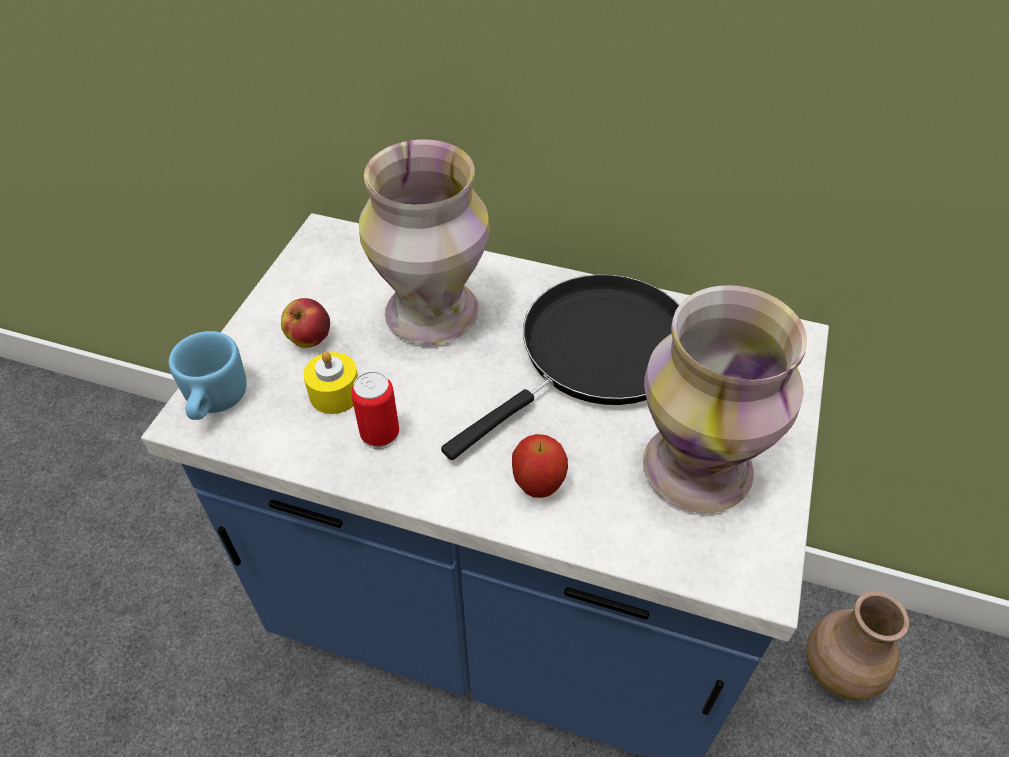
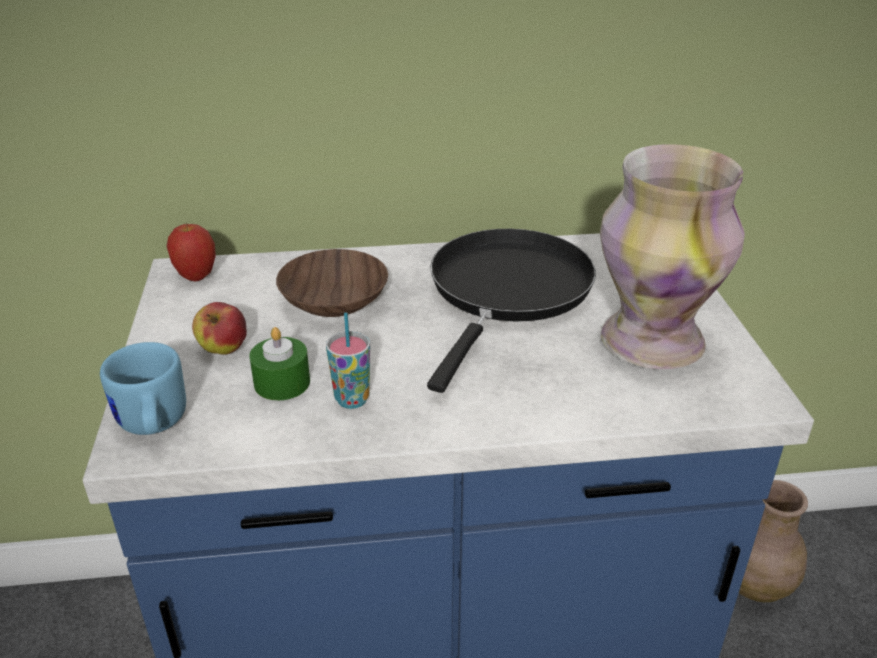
camera: 25 degrees left, 15 degrees down
(335, 393) = (282, 382): yellow candle -> green candle
(380, 434) = (352, 399): can -> cup
(430, 315) = (334, 302): vase -> brown bowl
(538, 486) = (531, 392): apple -> apple (196, 276)

